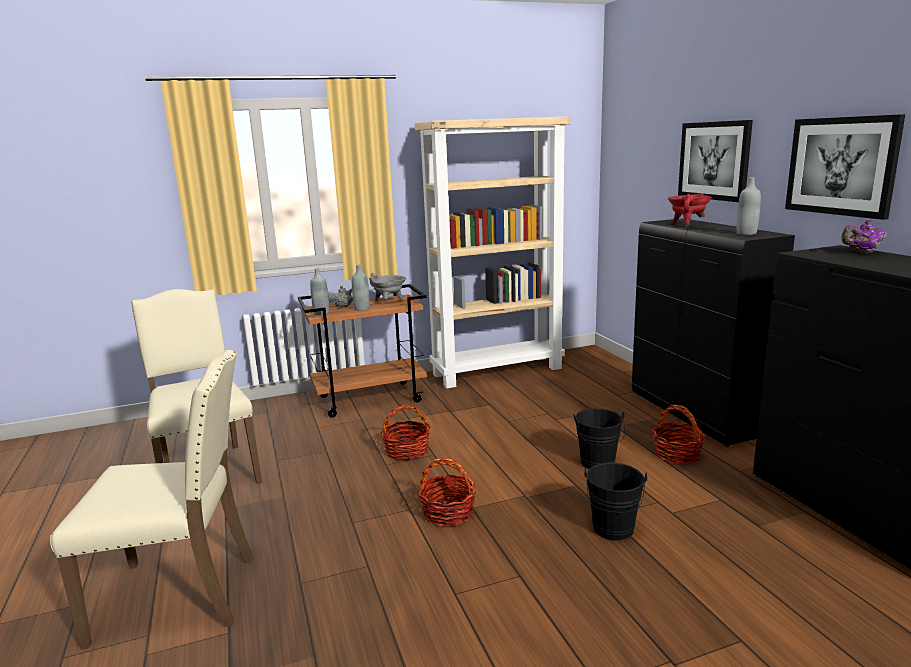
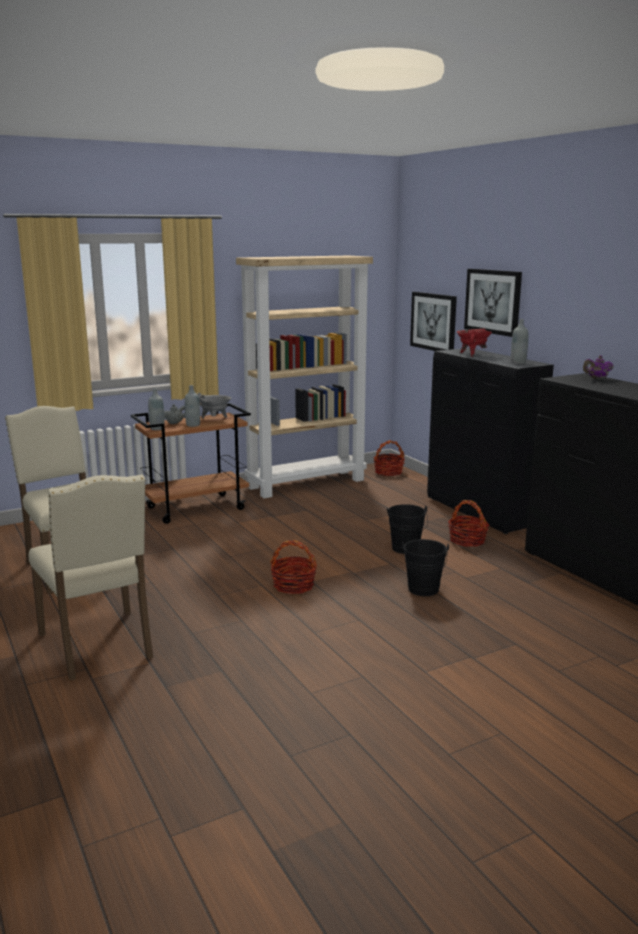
camera: 10 degrees left, 0 degrees up
(181, 596) = (99, 646): beige chair -> beige chair turned 75 degrees clockwise
(407, 451) = (244, 546): basket -> basket (388, 472)
(841, 166) = (584, 313): picture -> picture (433, 322)

